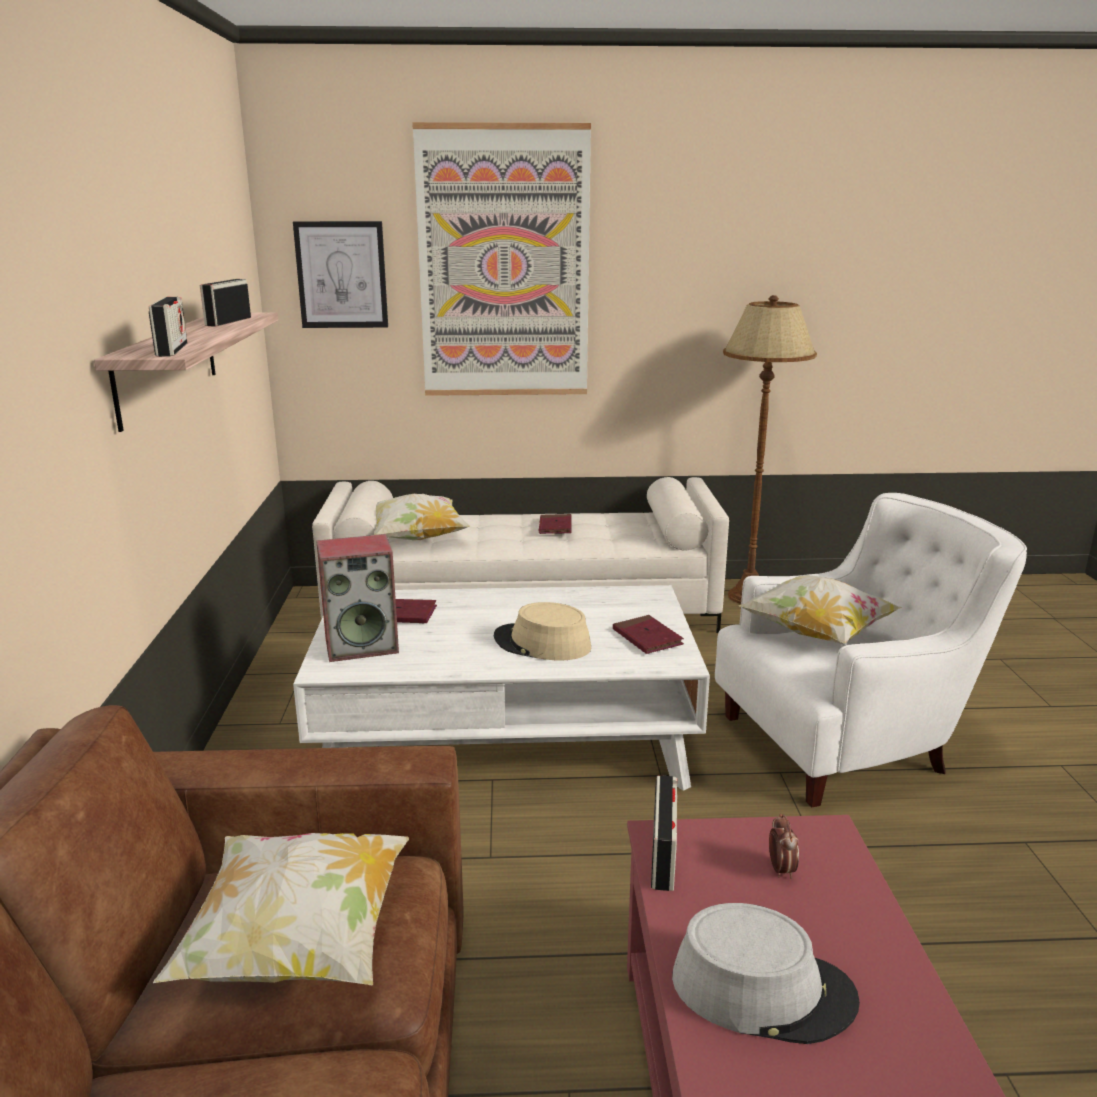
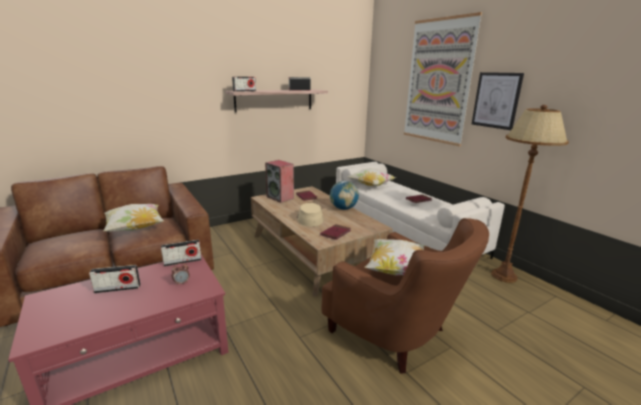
camera: 60 degrees right, 0 degrees up
(341, 275) = (388, 83): picture -> picture (496, 100)
(506, 734) = (314, 252): white coffee table -> brown coffee table
(527, 597) = (343, 208): none -> globe
(762, 989) = (117, 288): grey hat -> radio
(849, 742) = (395, 333): white armchair -> brown armchair

